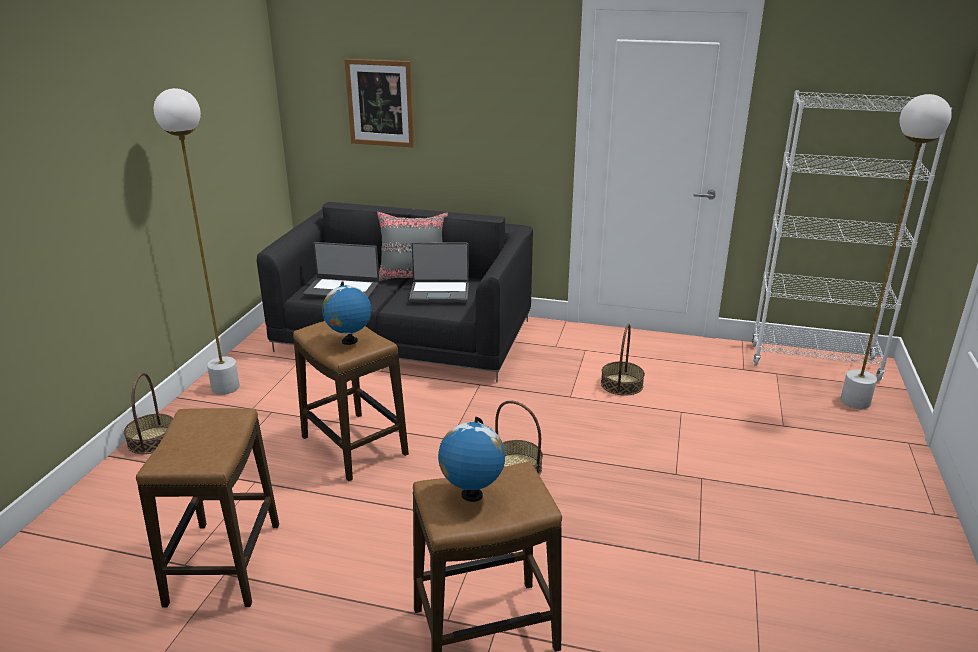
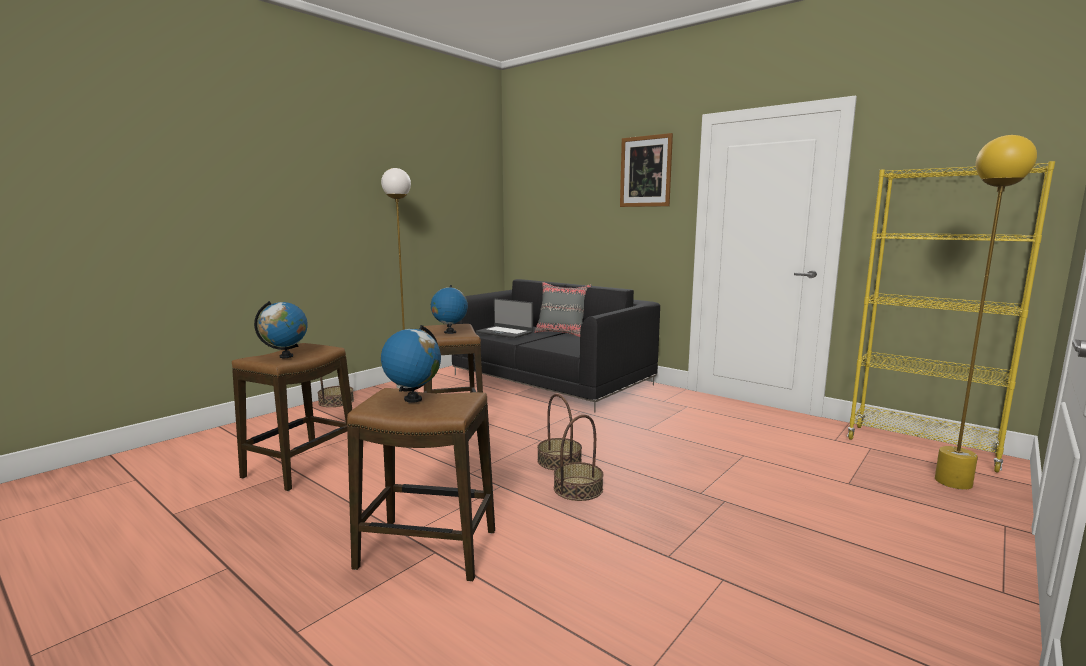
camera: 25 degrees right, 15 degrees down
(204, 448) = (286, 356): none -> globe
(380, 103) = (562, 210): picture -> picture (645, 171)
(440, 292) = (570, 340): laptop -> none
(622, 384) = (701, 430): basket -> basket (578, 489)
(813, 362) = (921, 447): white bookcase -> yellow bookcase
(855, 401) = (953, 482): white floor lamp -> yellow floor lamp

